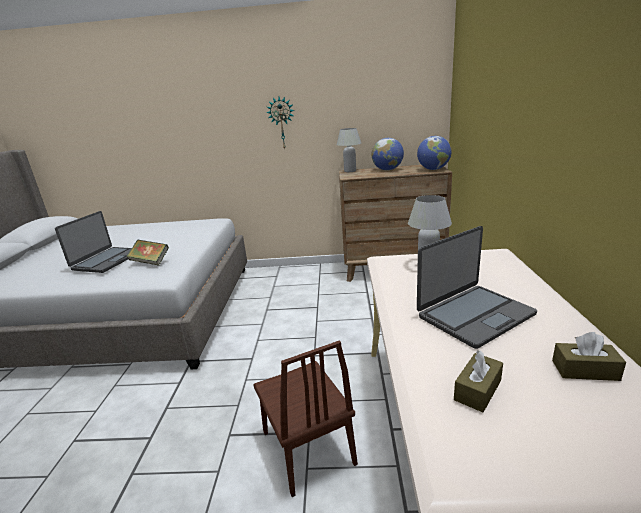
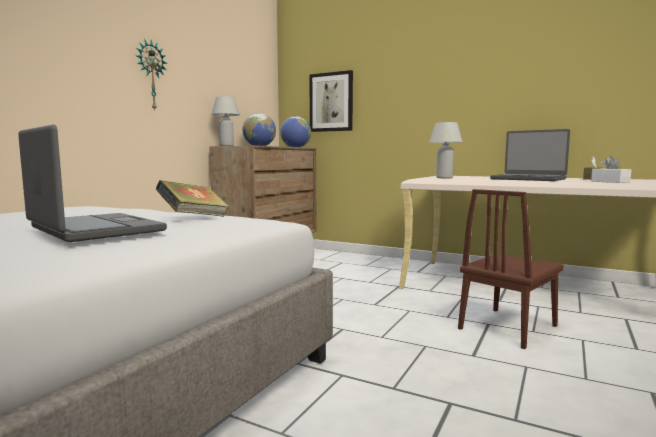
camera: 65 degrees left, 15 degrees down
(307, 447) = (508, 327): brown chair -> brown chair turned 135 degrees clockwise
(470, 119) = (331, 102): none -> picture
(474, 315) = (528, 179): laptop -> laptop turned 135 degrees clockwise
(477, 390) = (610, 182): brown tissue box -> white tissue box

